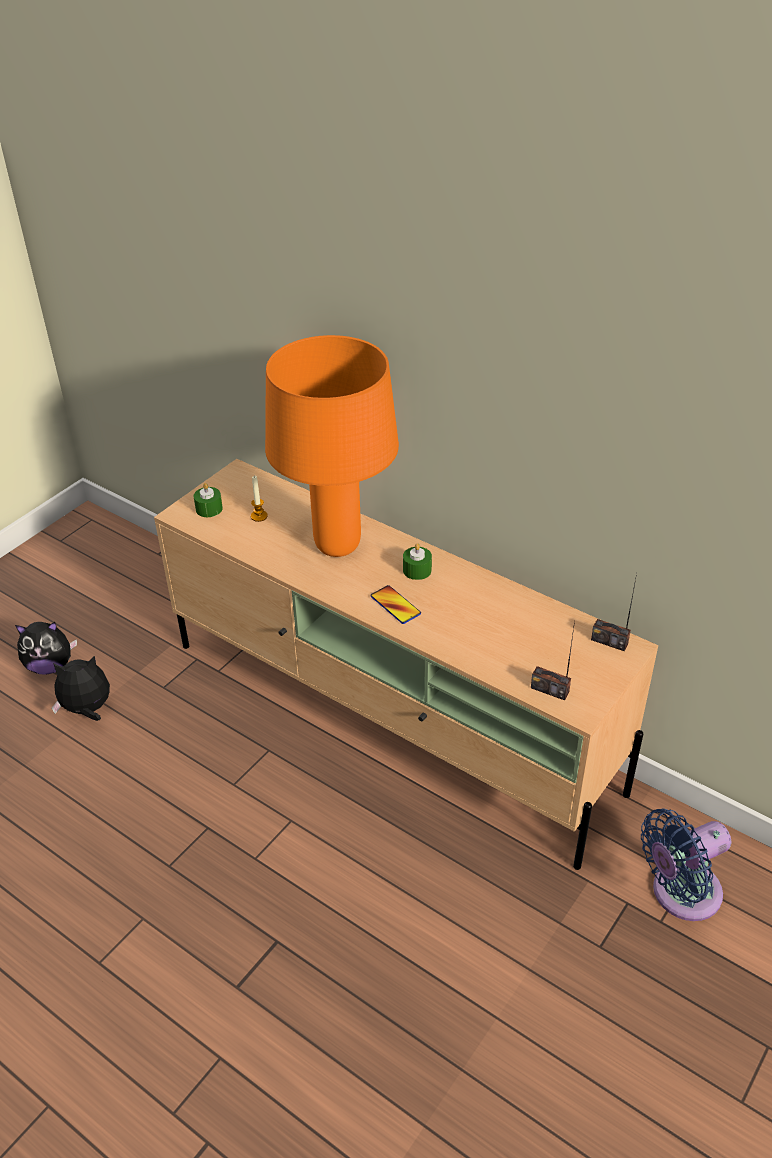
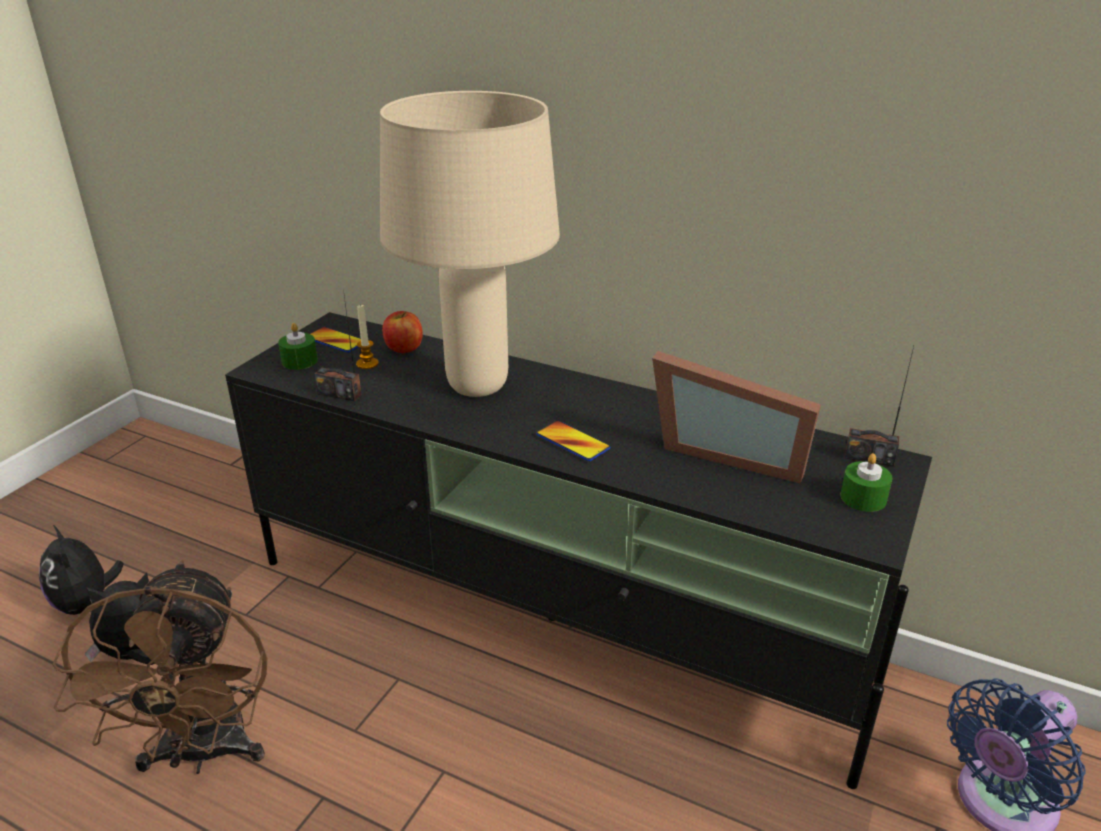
camera: 10 degrees left, 10 degrees down
(50, 666) = (87, 604): plush toy -> plush toy turned 75 degrees clockwise
(130, 788) = (203, 754): none -> brown fan
(238, 490) = (335, 341): none -> phone
(289, 502) = (404, 348): none -> apple
(336, 545) = (476, 385): orange table lamp -> beige table lamp
(392, 717) = (555, 620): beige tv stand -> black tv stand
(417, 570) = (588, 403): green candle -> green candle (863, 498)
(507, 625) = (729, 452): none -> picture frame
(550, 689) = (819, 519): radio -> radio (339, 394)

